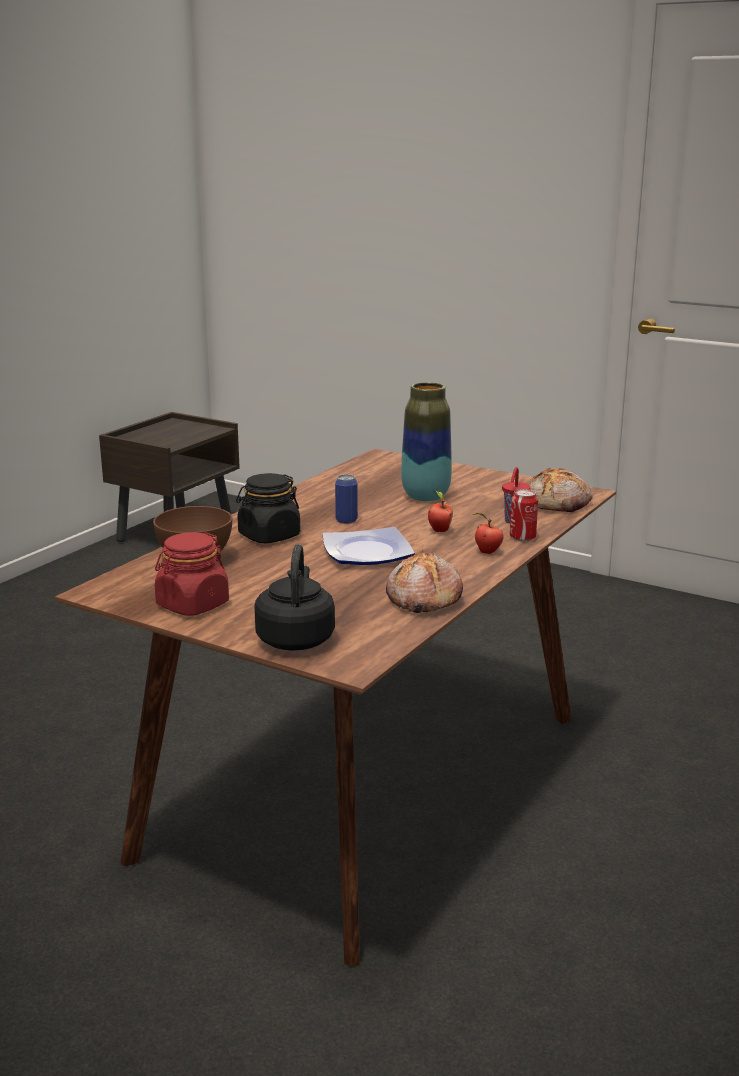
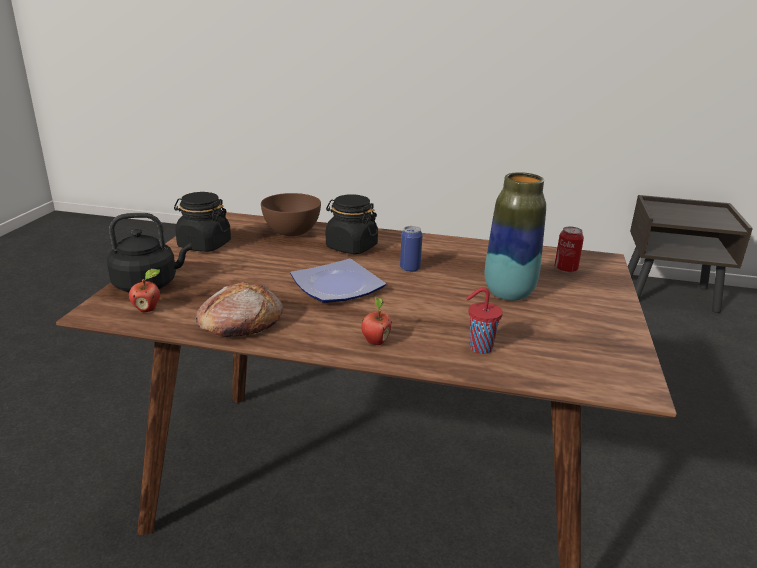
camera: 70 degrees right, 5 degrees up
(192, 605) = (204, 245): red jar -> black jar
(439, 530) = (418, 311): apple -> apple (148, 309)
(522, 538) = (432, 358): can -> can (565, 269)
(558, 503) = (569, 371): bread -> none

